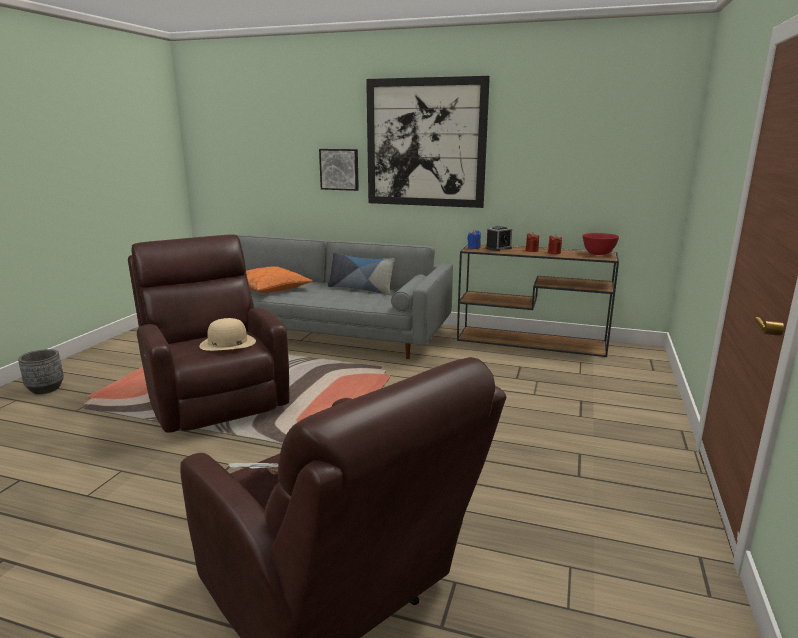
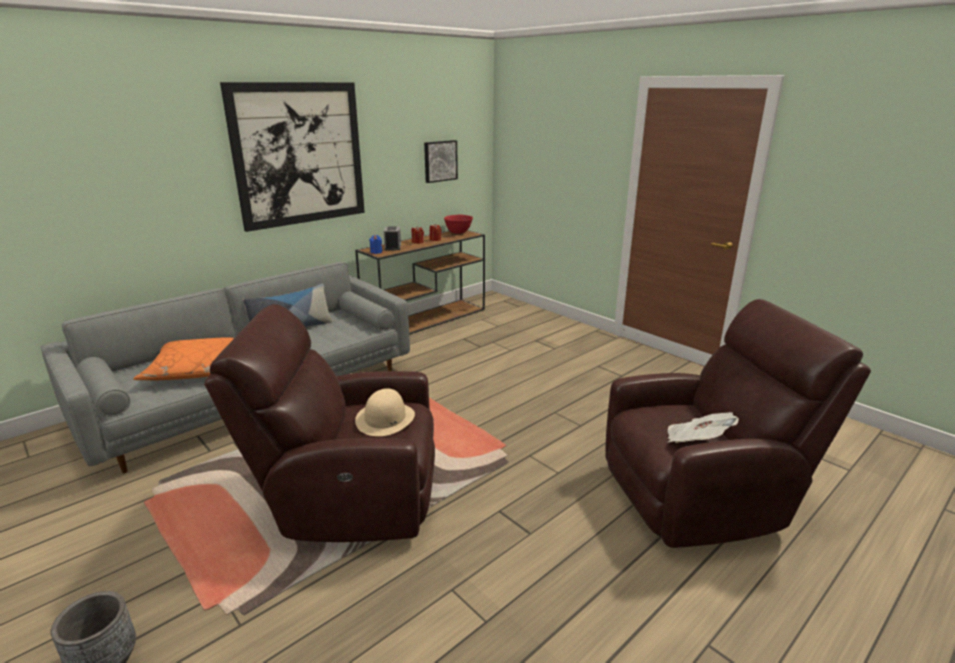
camera: 60 degrees left, 5 degrees up
(339, 169) = (197, 197): picture -> picture (440, 161)

